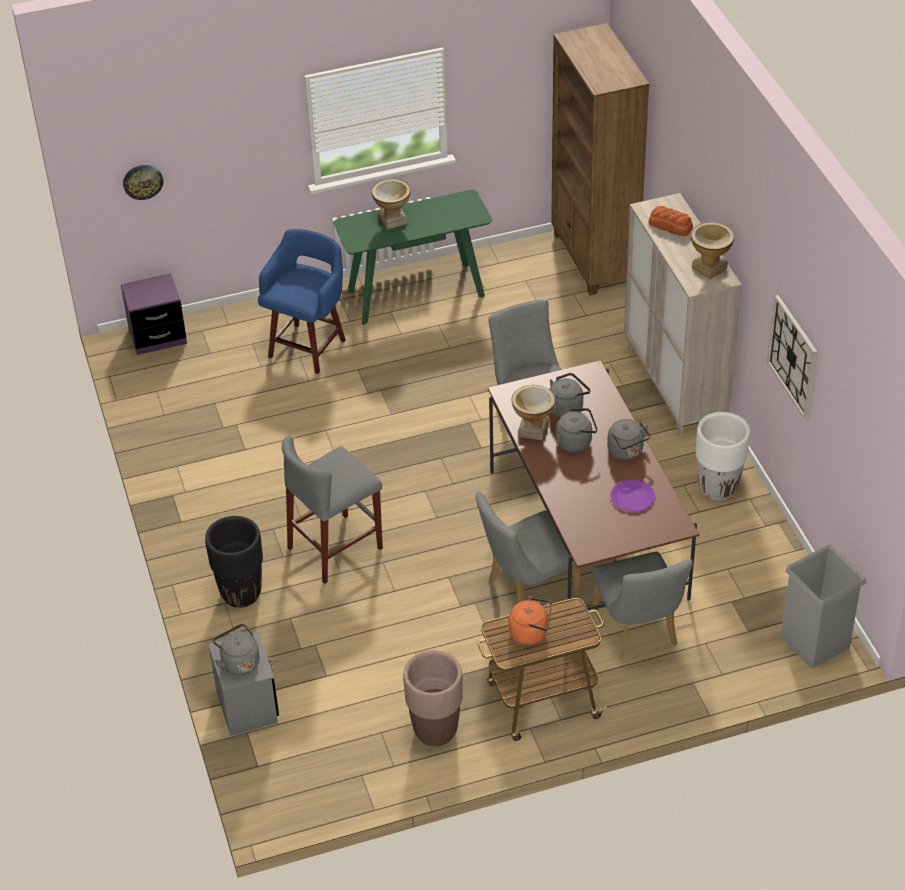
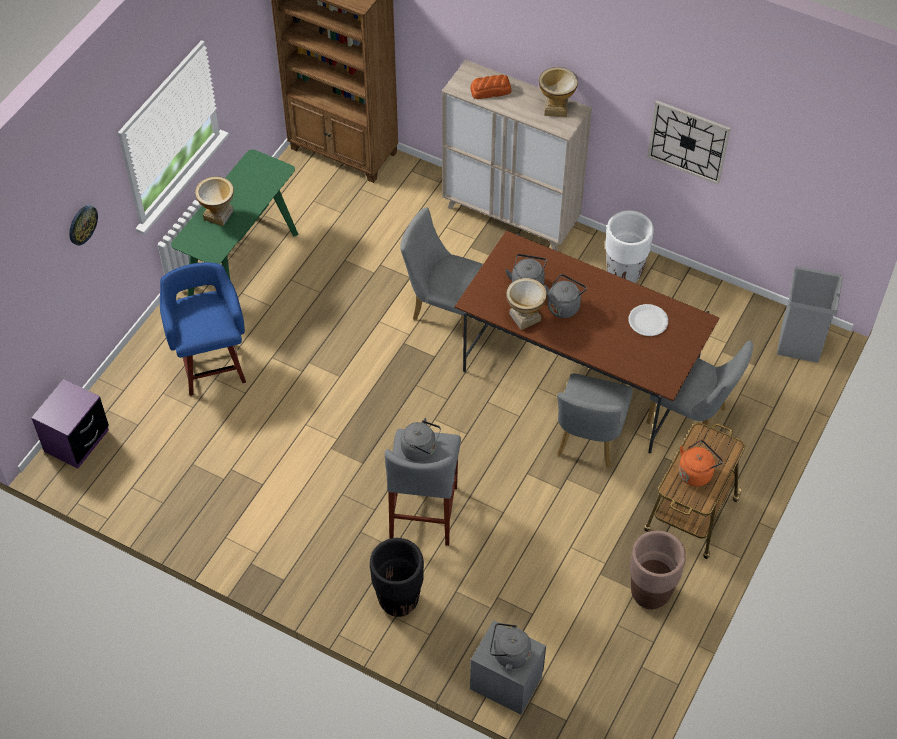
camera: 45 degrees left, 10 degrees up
(142, 181) = (27, 314): wall clock -> wall clock (82, 224)
(627, 452) = (605, 289): grey kettle -> grey kettle (421, 450)
(632, 497) = (648, 321): purple plate -> white plate

